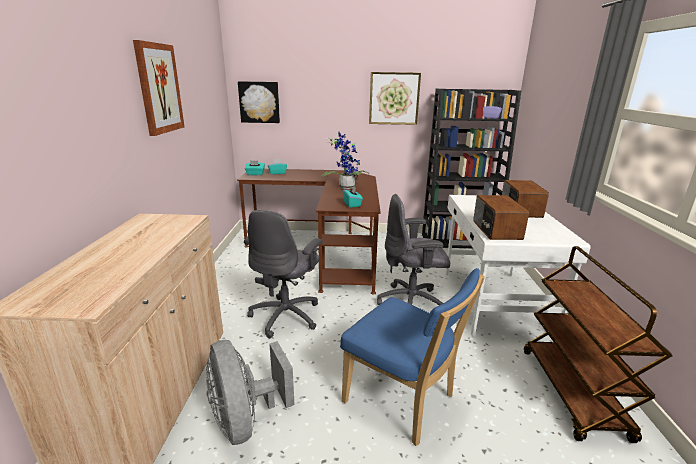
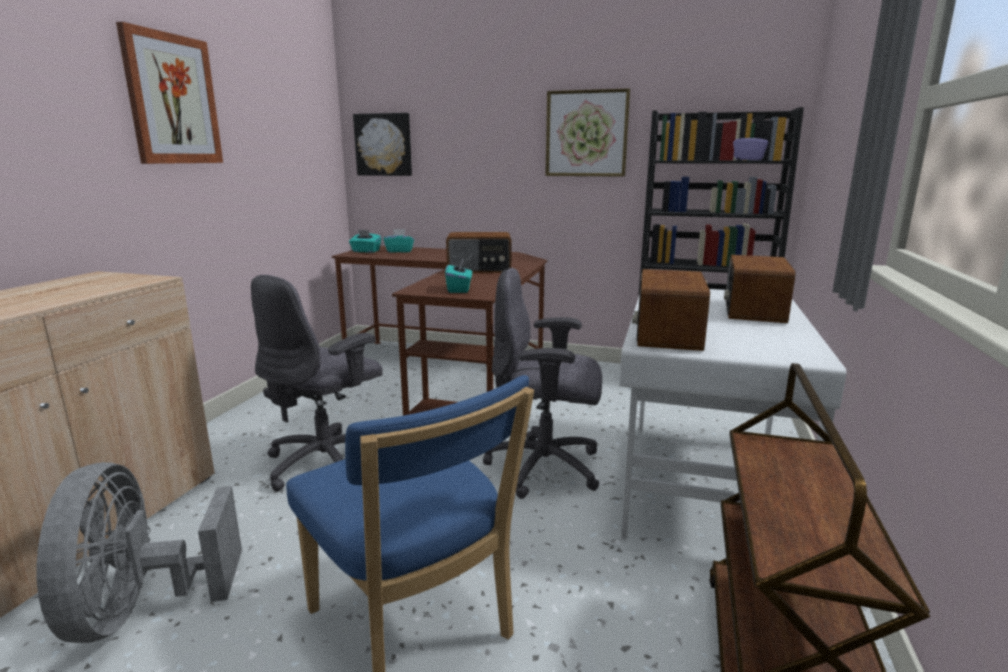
camera: 15 degrees right, 5 degrees down
(345, 187) = (479, 269): potted plant -> radio

